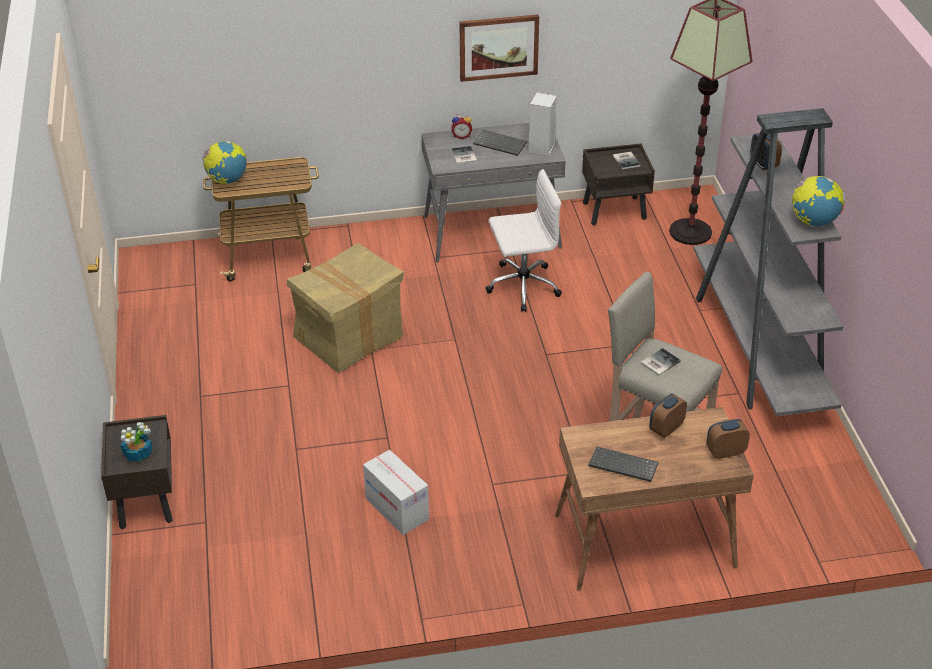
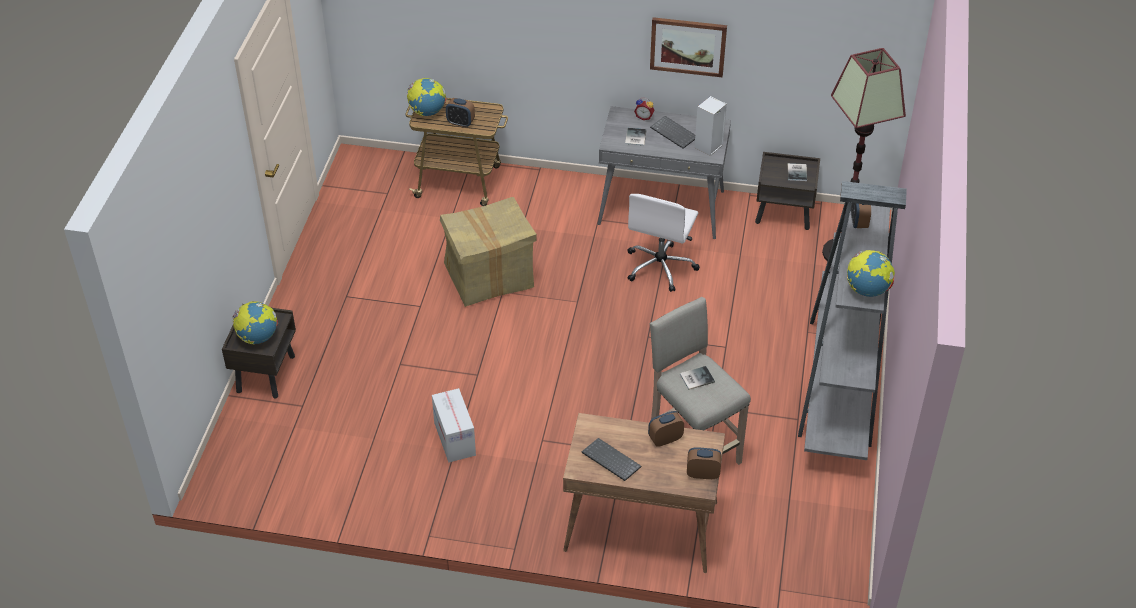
camera: 20 degrees right, 5 degrees up
(138, 453) = (258, 337): potted plant -> globe
(269, 183) = (460, 123): none -> alarm clock
(521, 286) = (660, 266): white office chair -> white office chair turned 105 degrees clockwise

